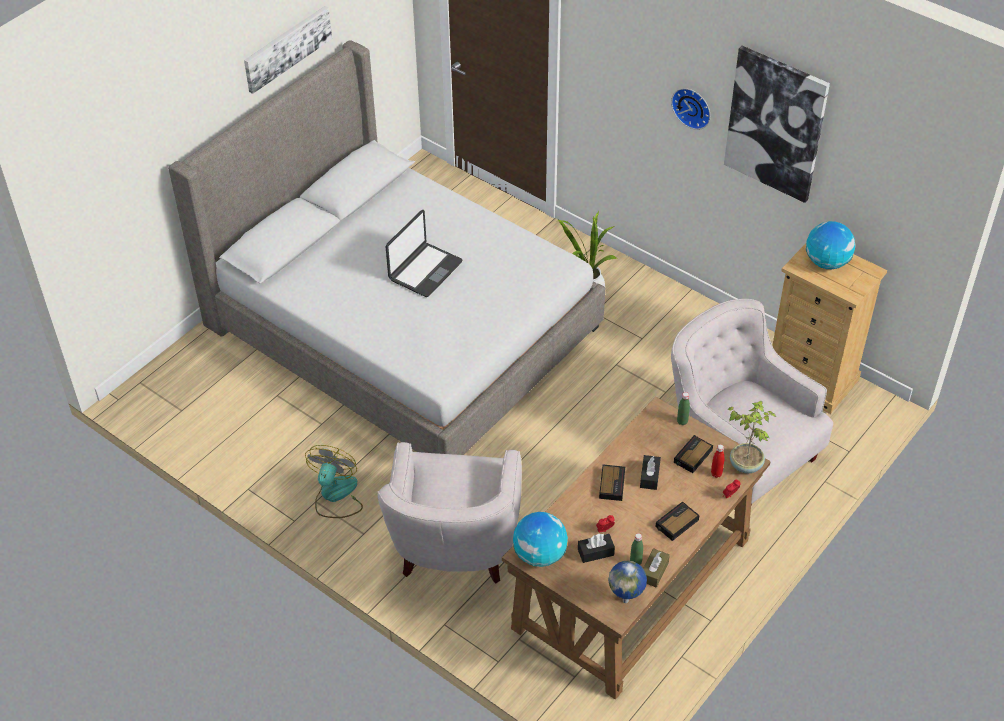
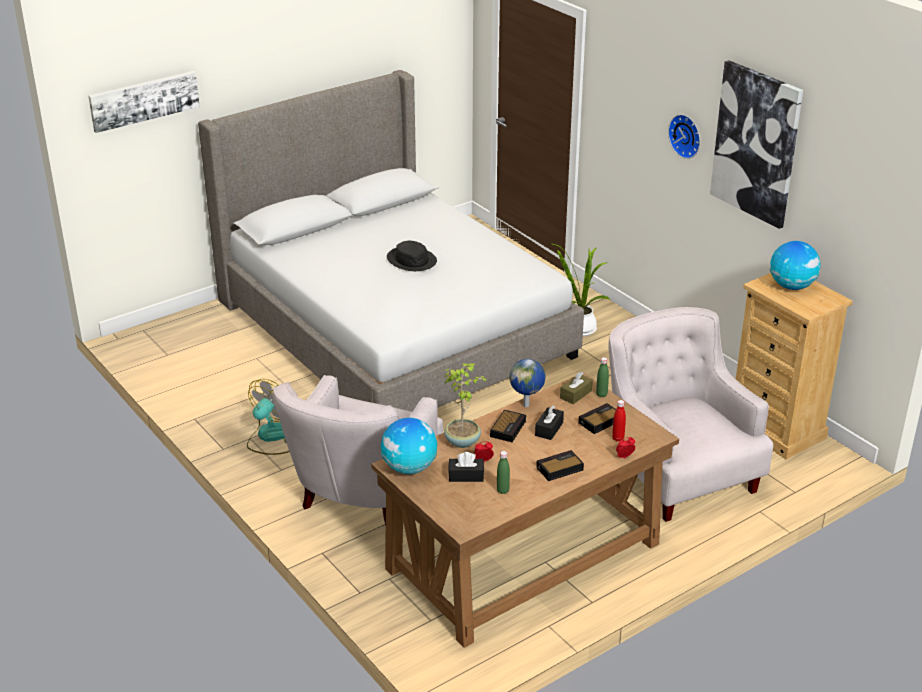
camera: 15 degrees right, 15 degrees down
(287, 48) = (335, 55): picture -> picture (144, 100)
(424, 270) = (412, 260): laptop -> black hat
(626, 600) = (478, 518): globe -> globe (527, 405)
(654, 572) = (518, 501): brown tissue box -> brown tissue box (575, 394)
(746, 464) = (652, 436): potted plant -> potted plant (463, 441)

